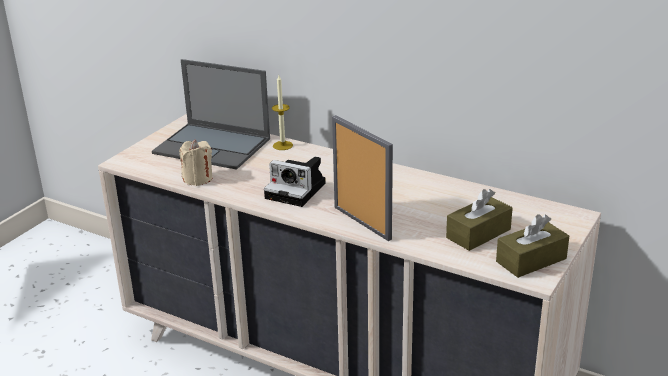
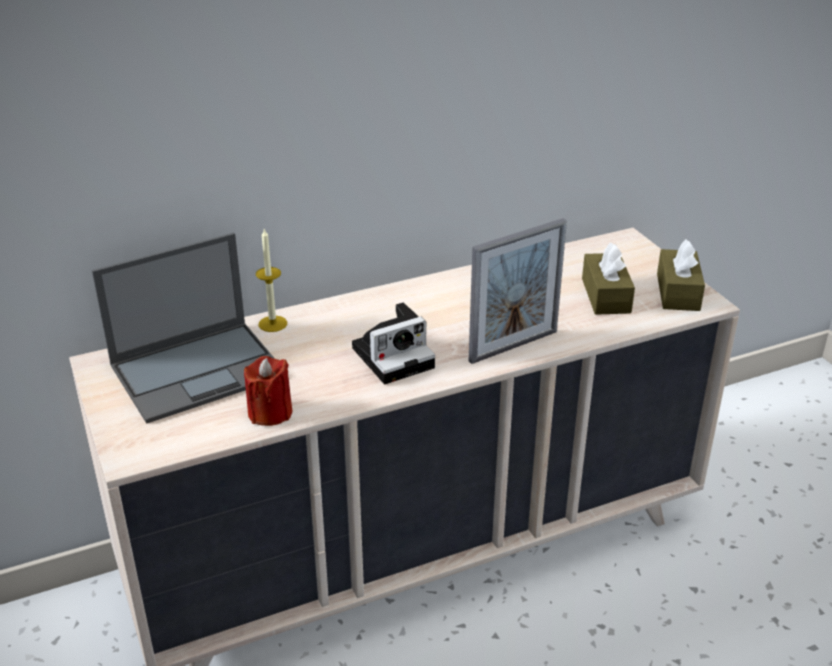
camera: 55 degrees left, 5 degrees up
(198, 179) = (270, 413): beige candle -> red candle
(362, 223) = (513, 346): picture frame -> picture frame turned 150 degrees clockwise

